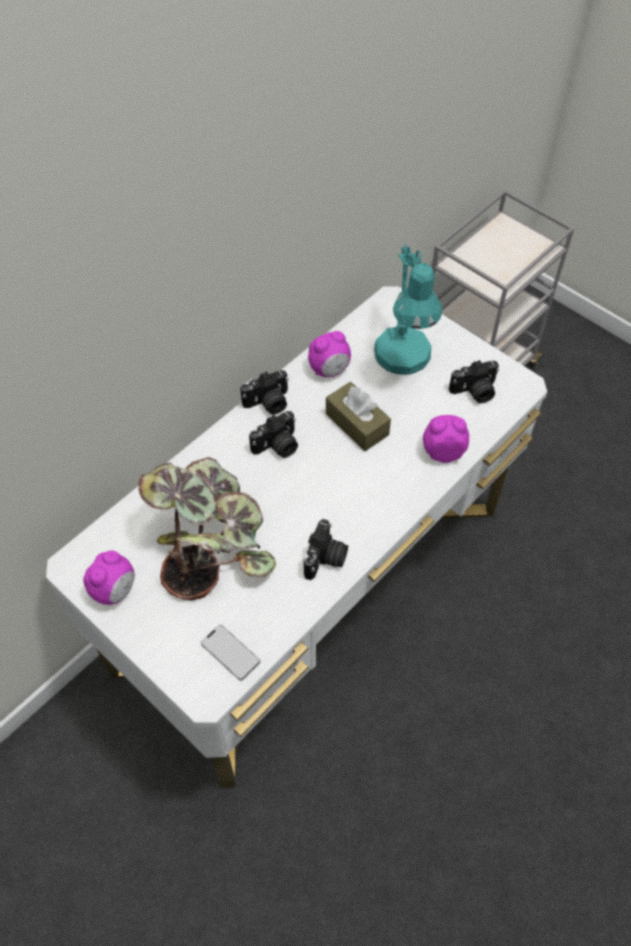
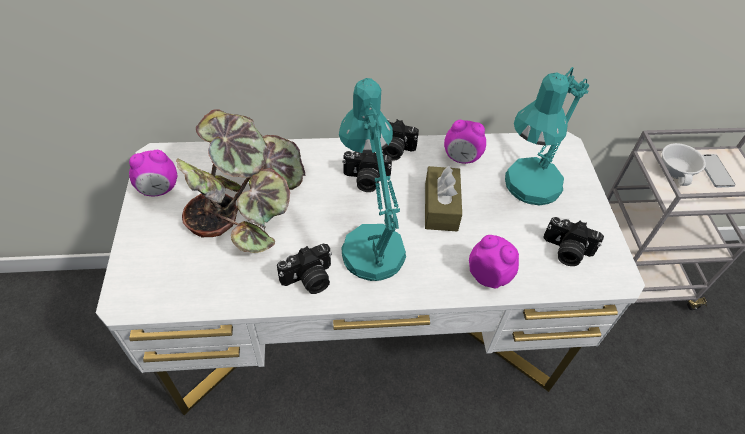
camera: 40 degrees right, 5 degrees down
(230, 653) = (172, 287): phone -> phone (715, 171)
(336, 494) = (370, 242): none -> turquoise table lamp
(479, 264) = (677, 171): none -> white cup

